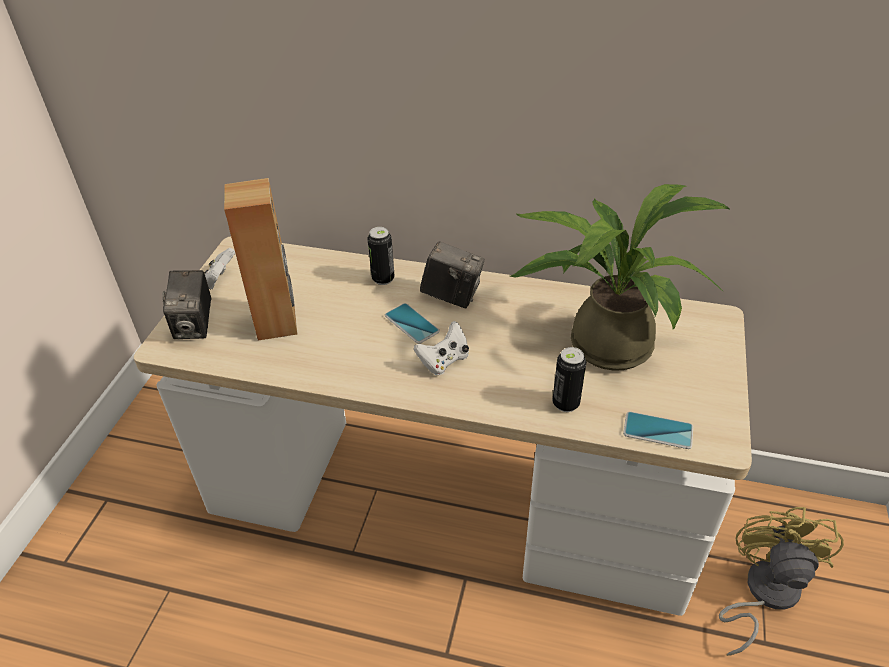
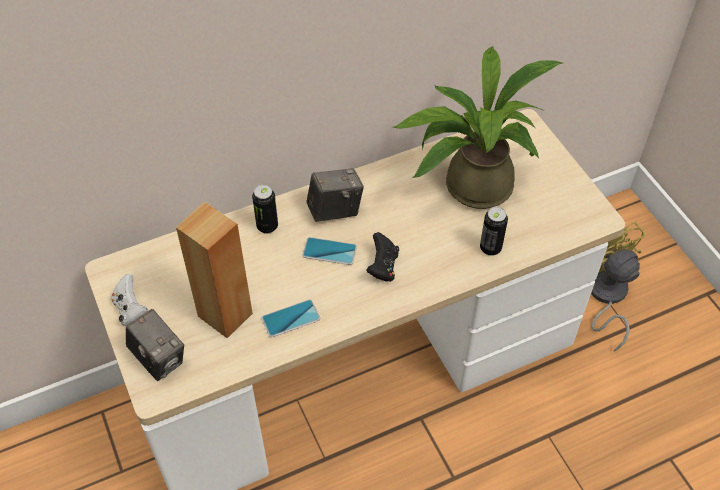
camera: 40 degrees left, 10 degrees up
(444, 361) = (383, 267): white game controller -> black game controller
(658, 431) = (559, 232): phone -> phone (291, 319)

